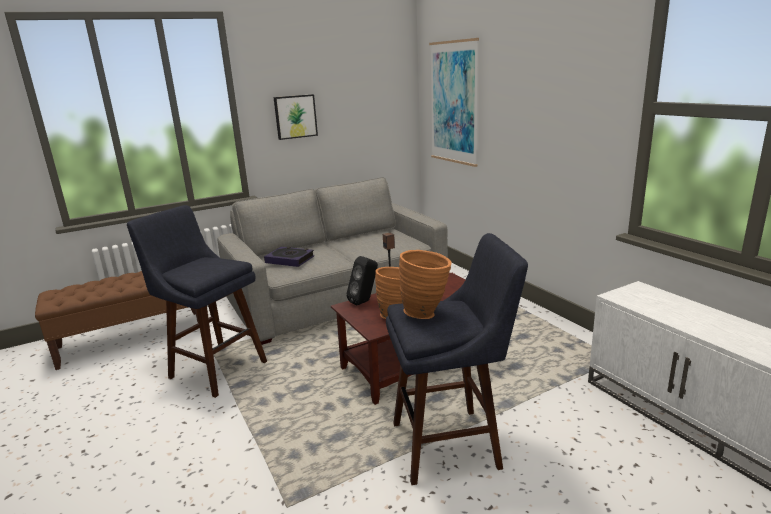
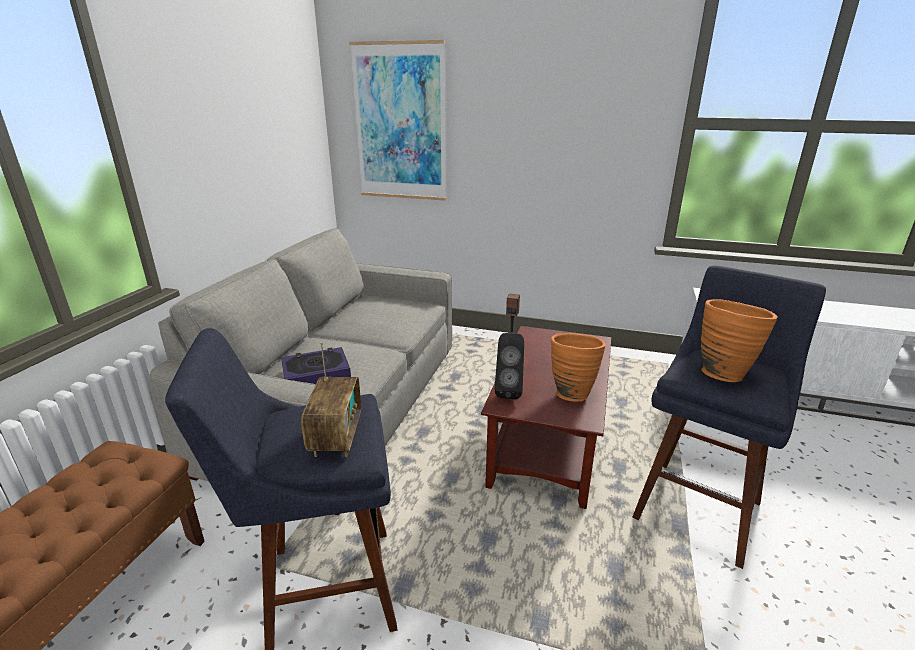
camera: 45 degrees left, 5 degrees up
(201, 270) = (336, 437): none -> radio
(295, 116) = (205, 146): picture -> none

